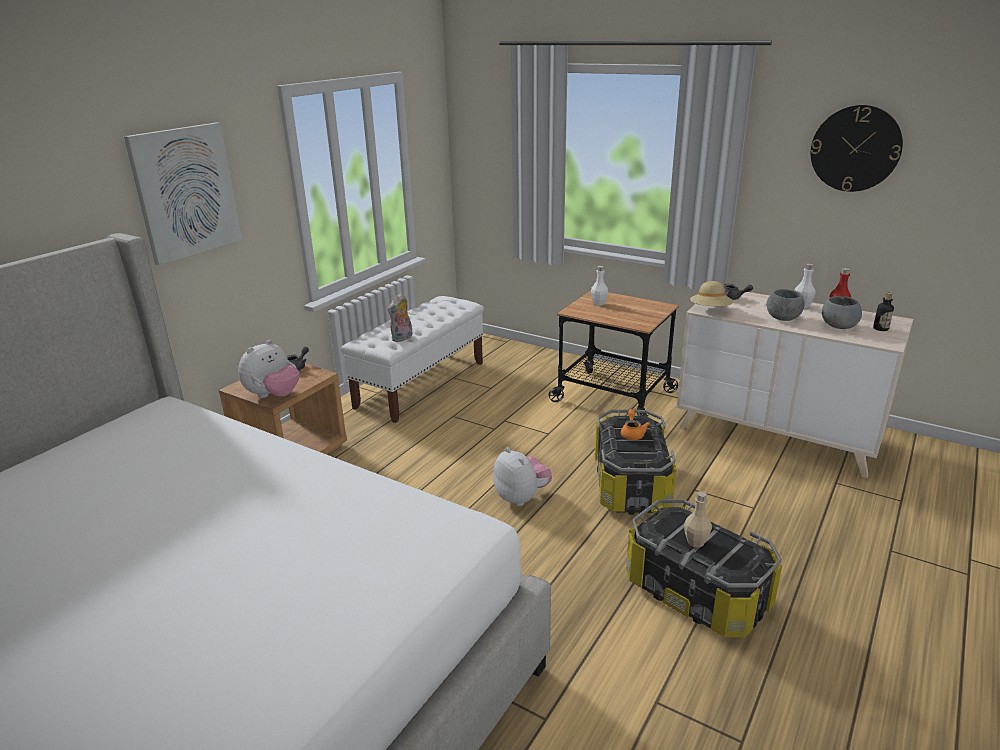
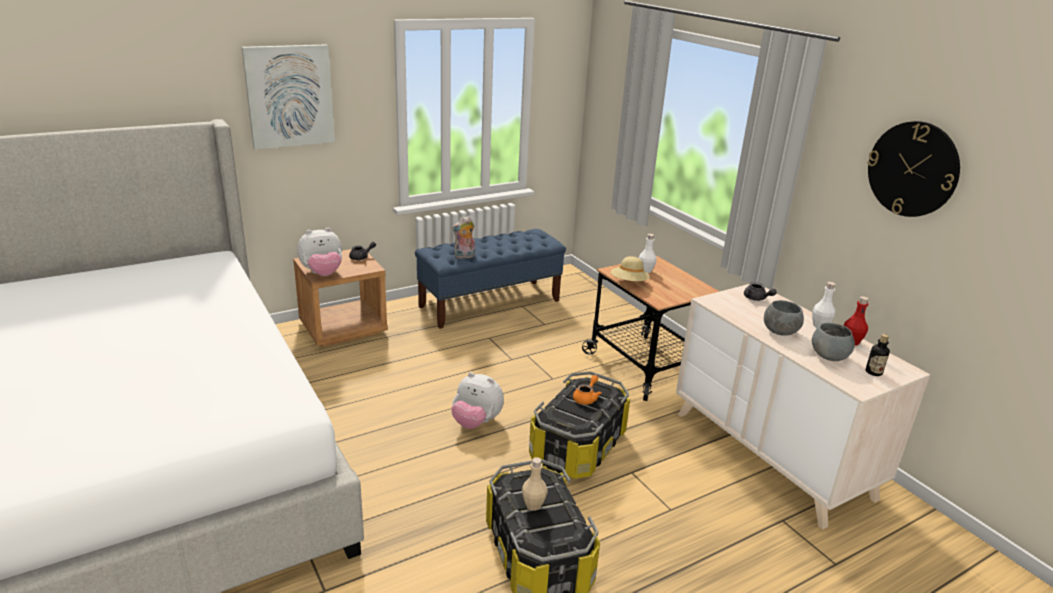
camera: 25 degrees right, 0 degrees up
(421, 384) = (490, 303): white bench -> blue bench
(521, 497) = (476, 422): plush toy -> plush toy turned 120 degrees clockwise
(710, 310) = (717, 303): beige hat -> beige hat (629, 283)

